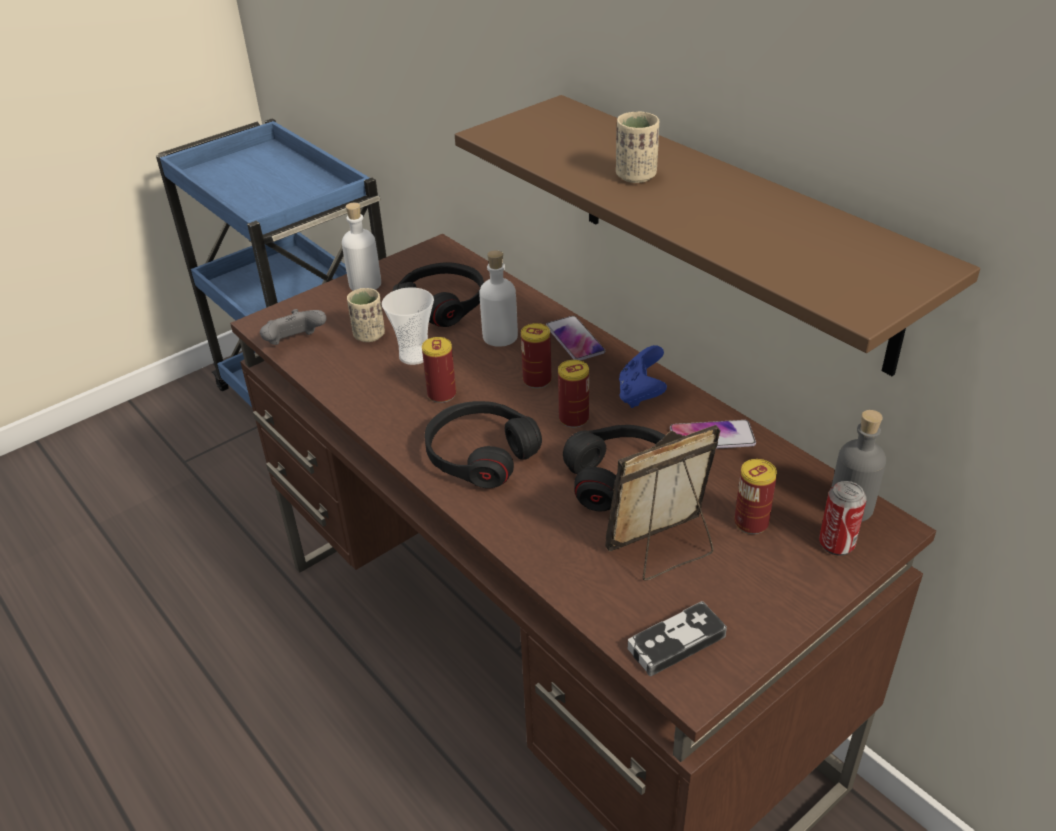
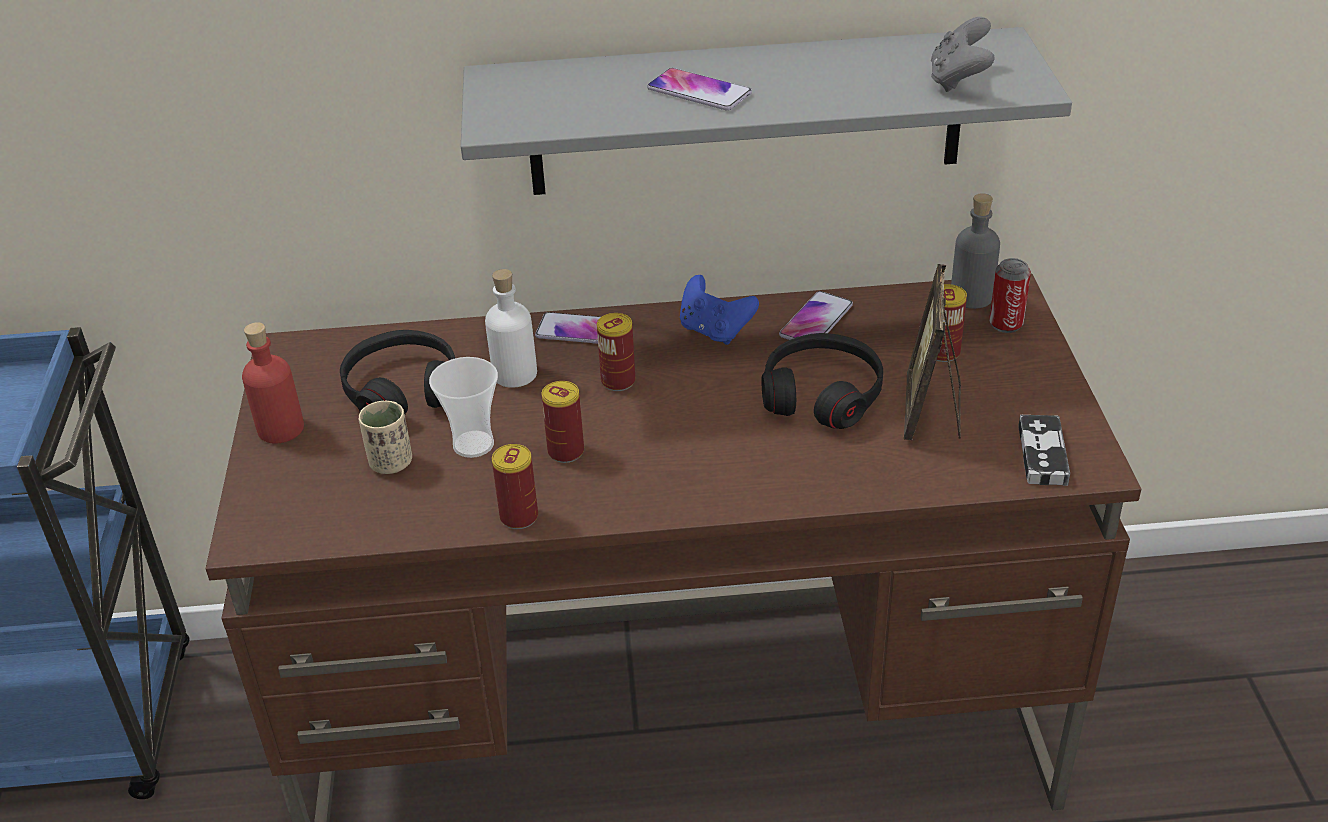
camera: 55 degrees left, 0 degrees up
(295, 344) = (330, 526): grey game controller -> grey game controller (959, 80)
(365, 284) = (280, 429): white bottle -> red bottle
(480, 454) = (693, 464): black headphones -> none
(573, 418) = (704, 384): can -> can (519, 517)
(636, 176) = (699, 91): beige cup -> phone
(731, 230) = (745, 113): brown shelf -> grey shelf

